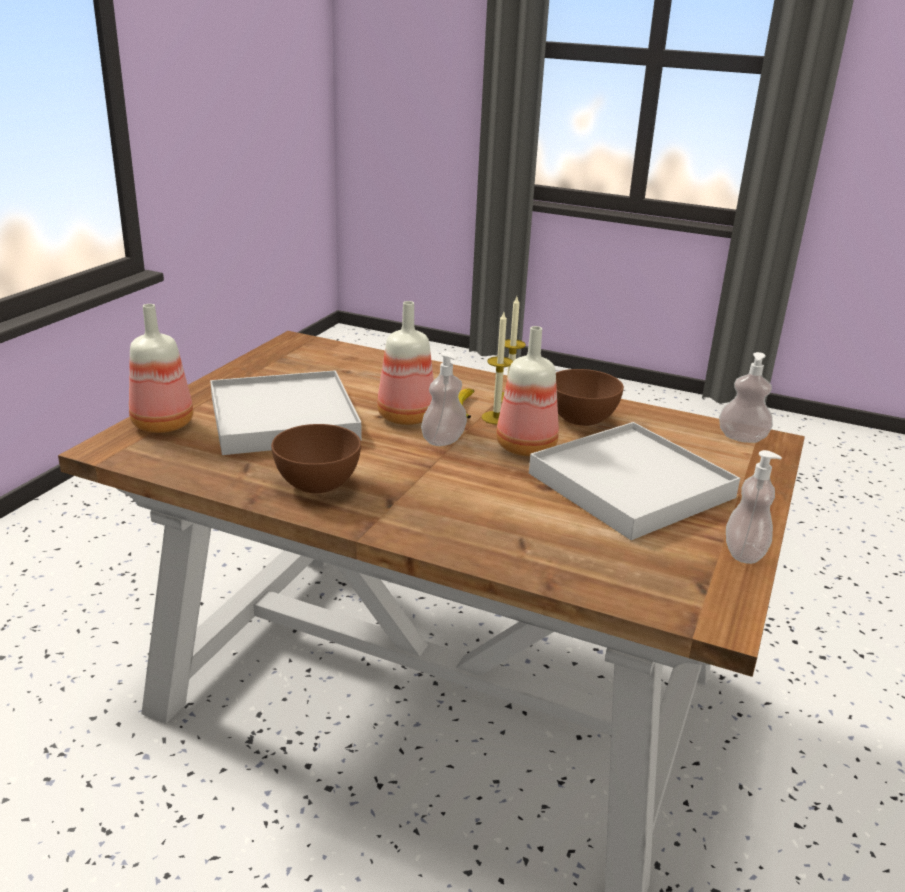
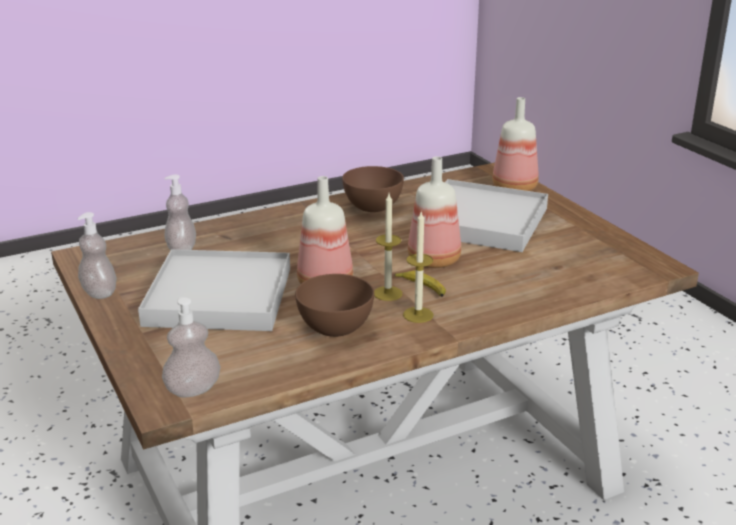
camera: 130 degrees right, 0 degrees up
(443, 440) = (378, 260): soap dispenser -> soap dispenser (181, 249)

